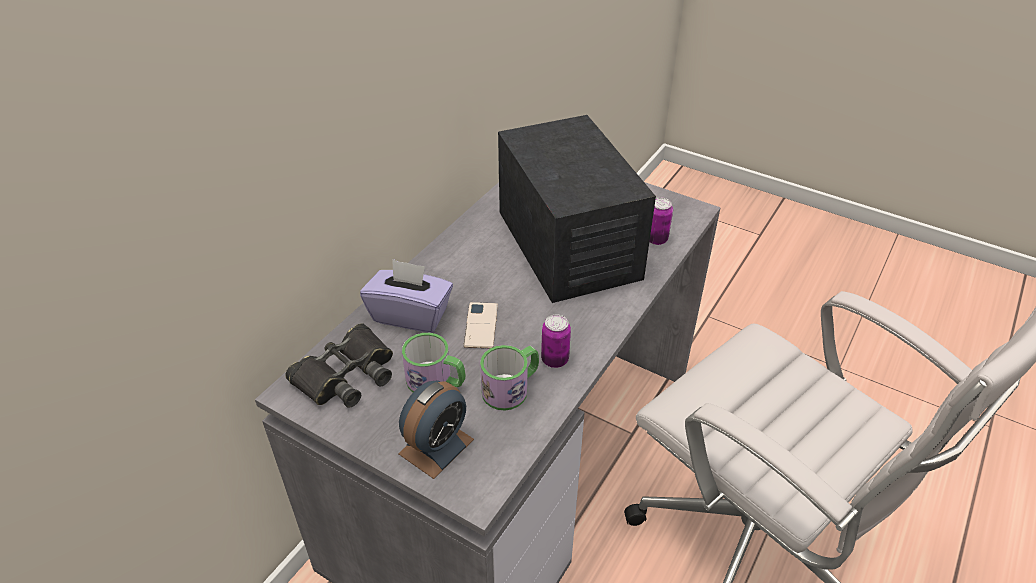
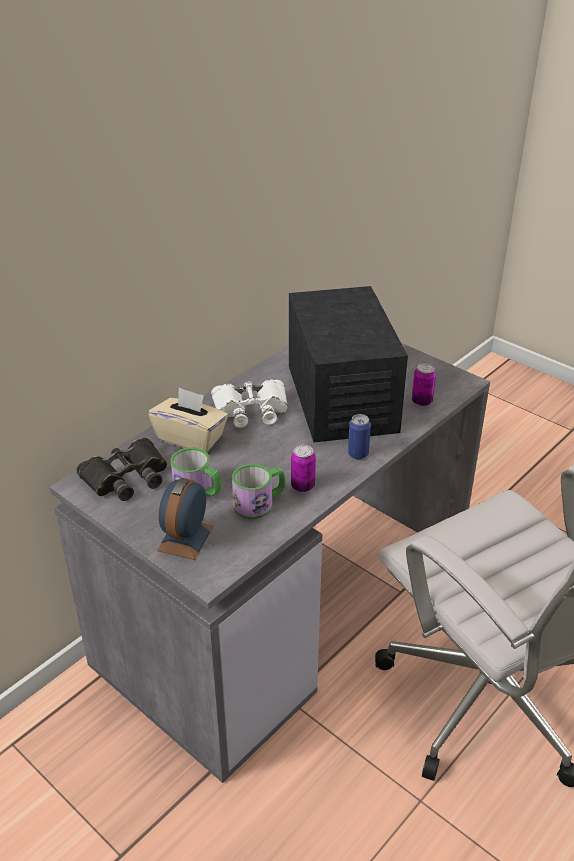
camera: 10 degrees right, 5 degrees down
(410, 314) = (190, 438): purple tissue box -> beige tissue box
(436, 446) = (185, 538): alarm clock -> alarm clock turned 150 degrees clockwise
(471, 270) = (251, 409): none -> white binoculars
(481, 325) = (247, 453): phone -> none
(605, 311) = (358, 454): none -> can

